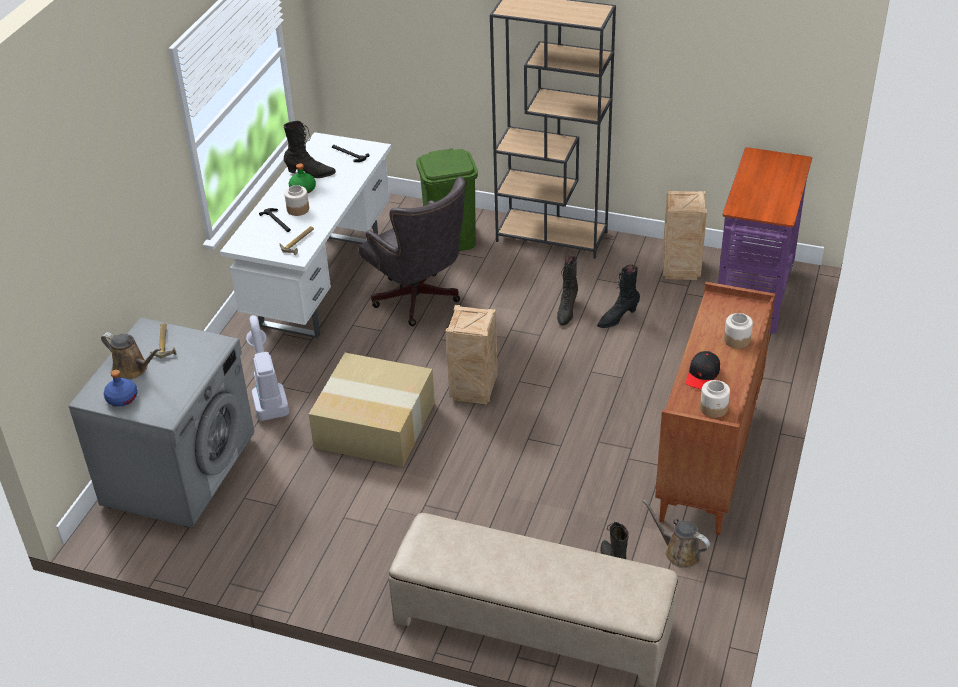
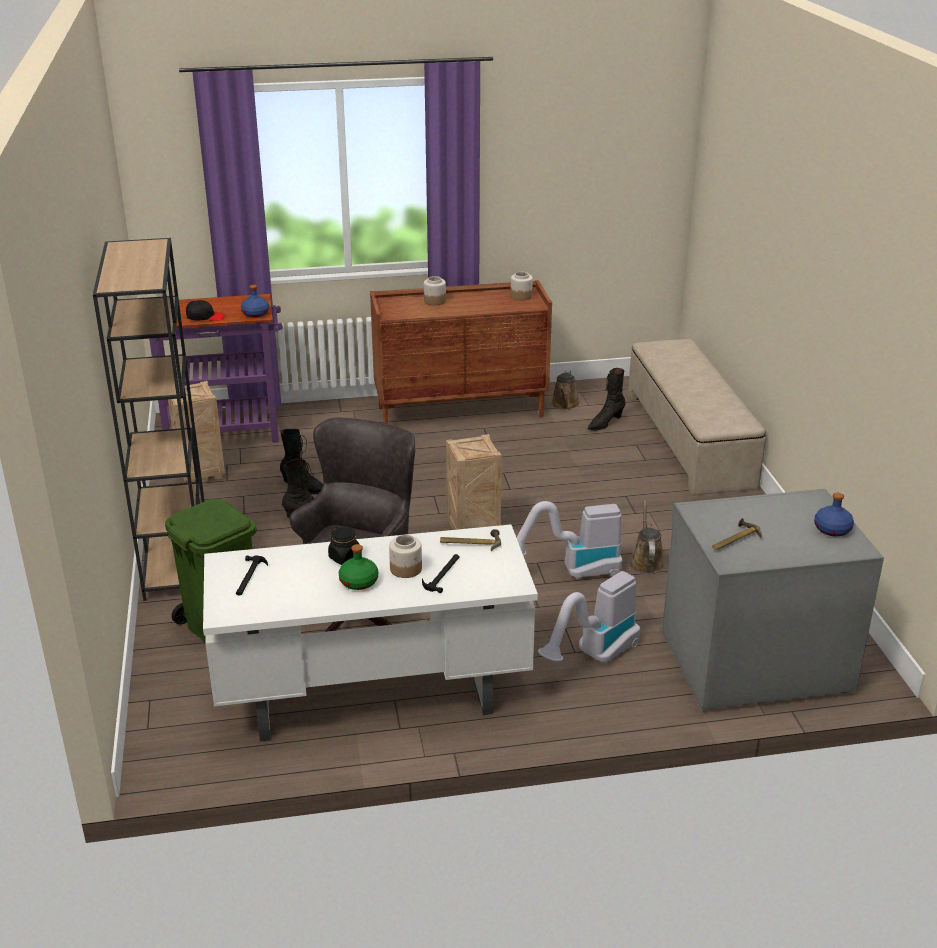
camera: 120 degrees left, 10 degrees down
(133, 369) = (791, 541): brown watering can -> brown watering can (646, 562)
(310, 173) = (317, 590): black boot -> none
(333, 190) = (345, 558): none -> black jar
(373, 425) = (572, 571): cardboard box -> vacuum cleaner
(702, 375) = (489, 305): black cap -> black cap (205, 317)
(741, 207) = (256, 314): none -> blue bottle

